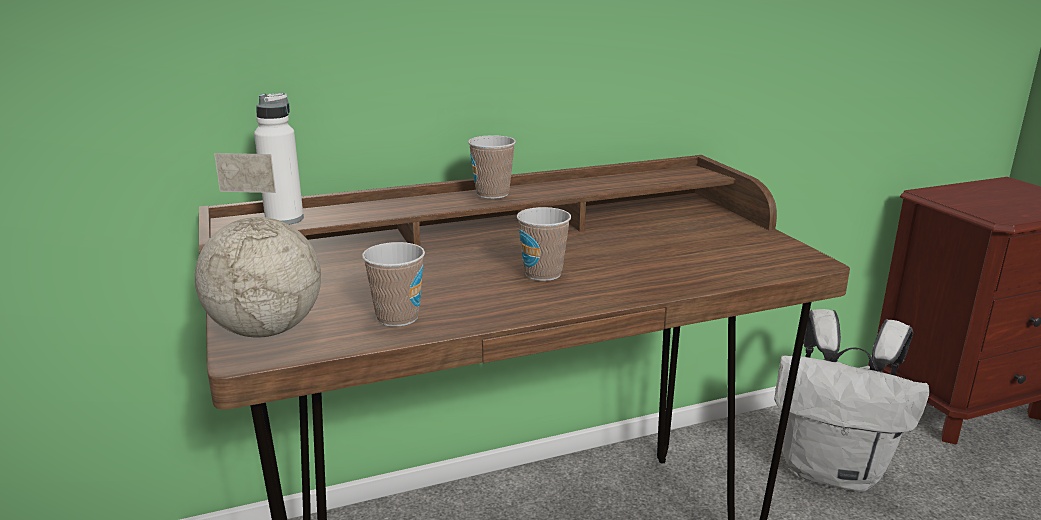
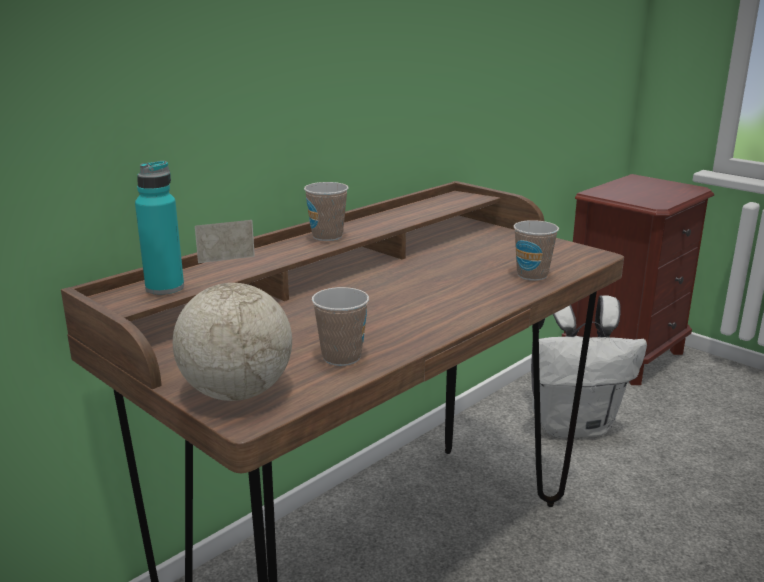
camera: 25 degrees left, 0 degrees up
(284, 219) = (165, 288): white bottle -> turquoise bottle
(543, 274) = (416, 299): cup -> cup (532, 275)

